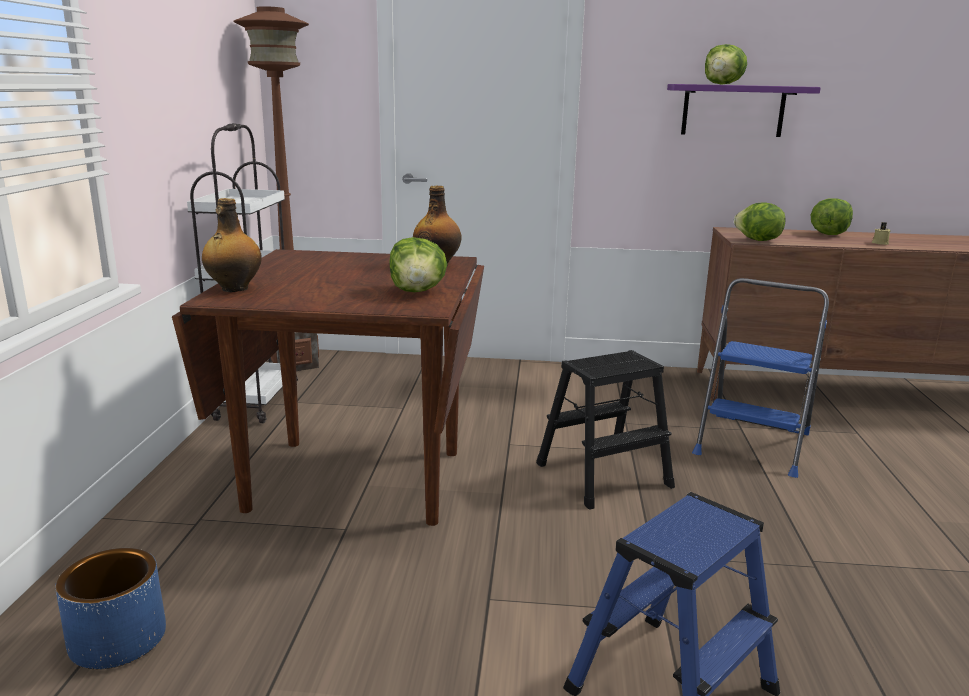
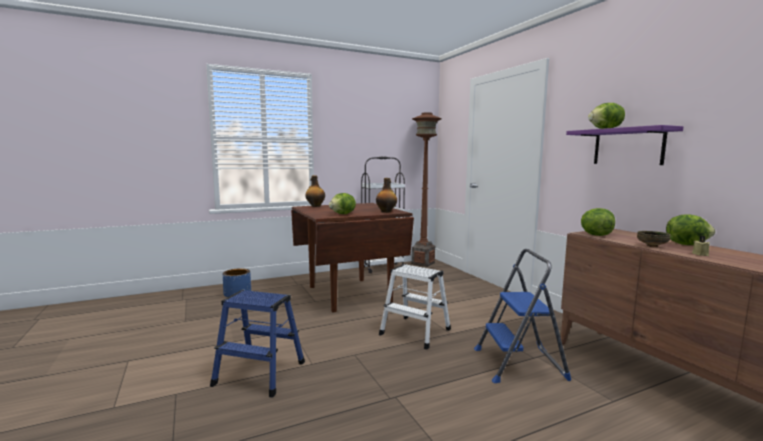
camera: 60 degrees right, 10 degrees down
(604, 474) = (415, 332): black step ladder -> white step ladder
(834, 243) = (652, 246): none -> bowl

